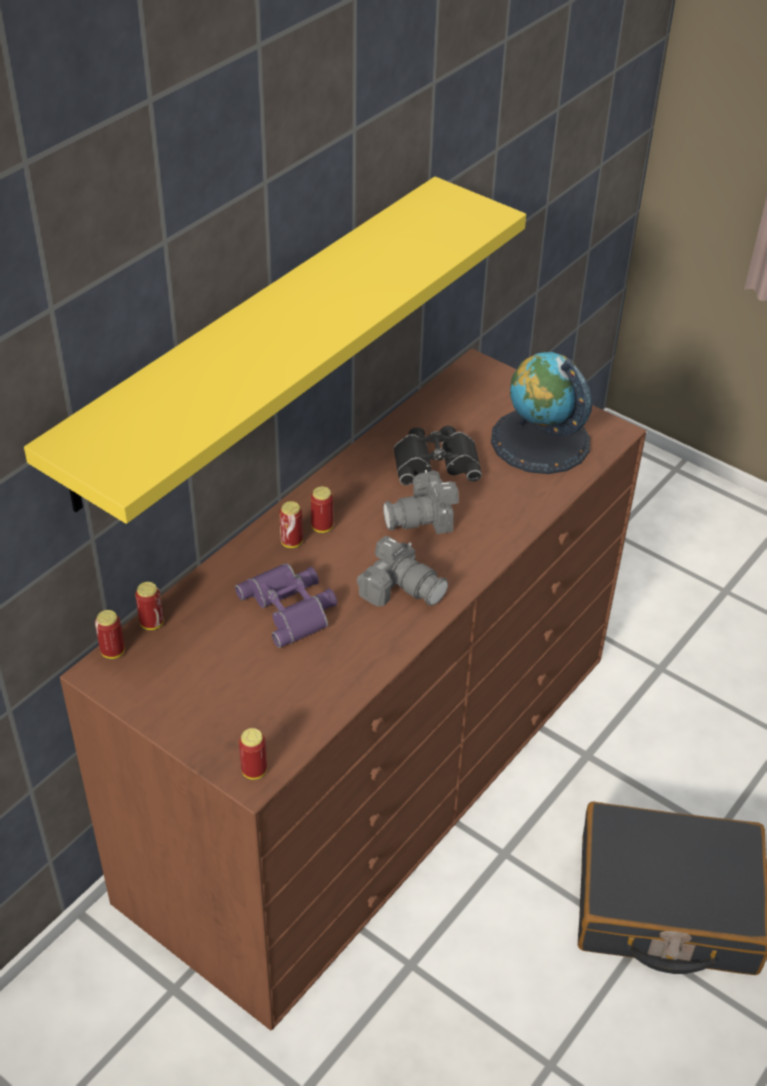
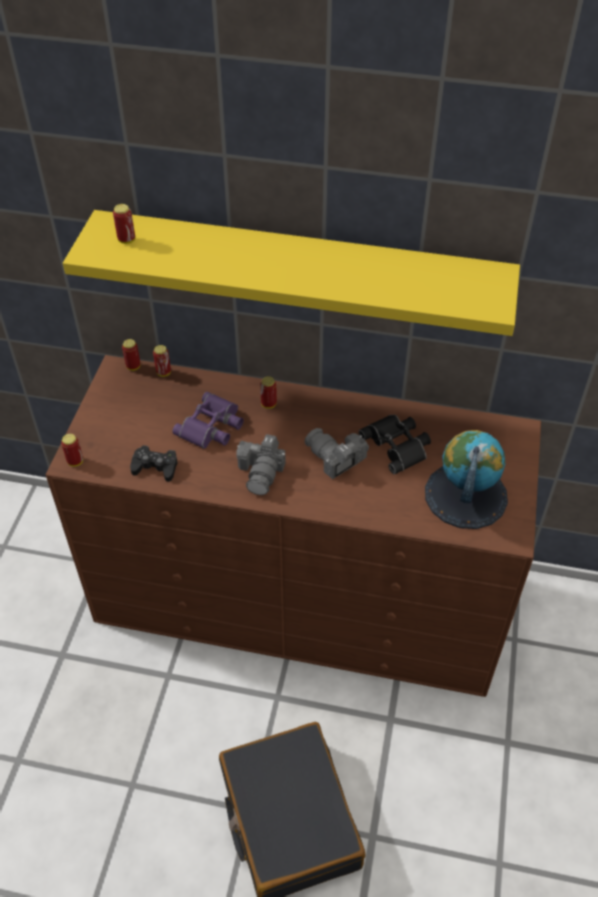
camera: 65 degrees right, 5 degrees up
(322, 527) = (292, 413): can -> can (126, 240)
(324, 686) = (155, 467): none -> black game controller

